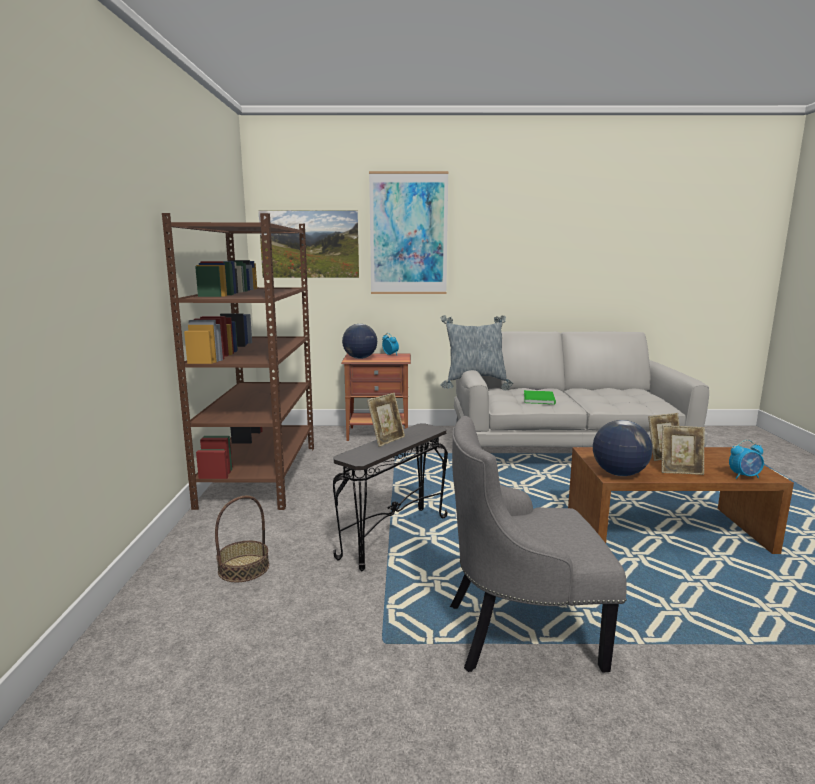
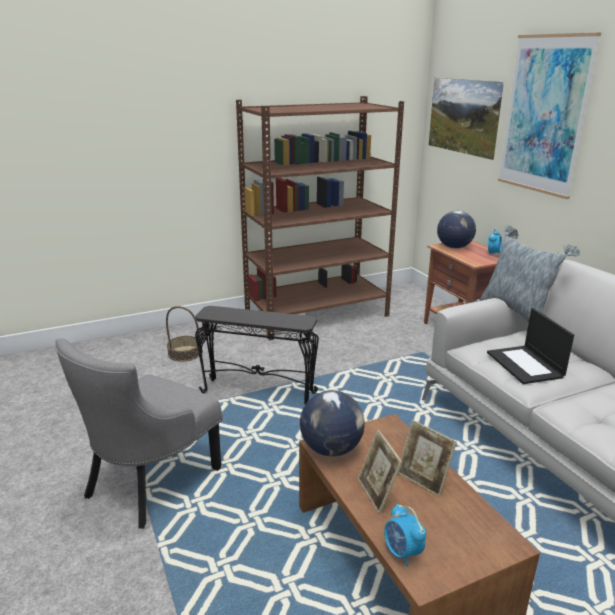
camera: 65 degrees right, 10 degrees up
(386, 440) = (258, 314): picture frame -> none
(524, 633) = (153, 480): grey armchair -> grey armchair turned 120 degrees counterclockwise
(540, 398) = (525, 365): green book -> laptop

